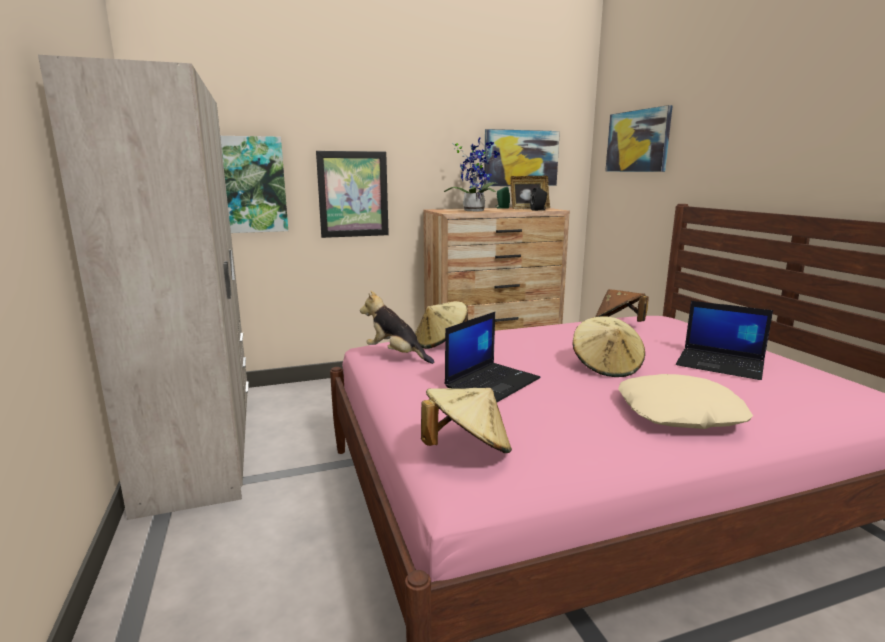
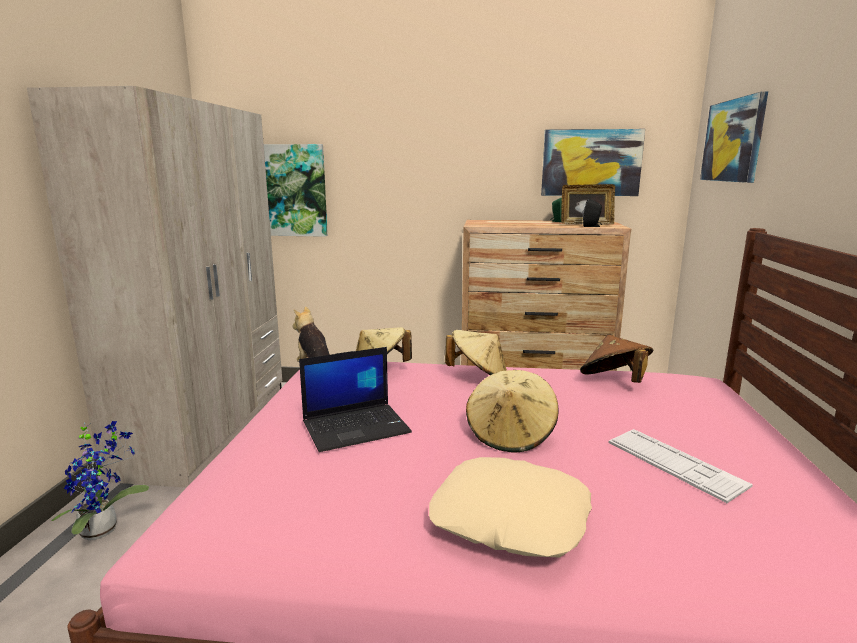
camera: 25 degrees right, 0 degrees up
(353, 194) = (392, 201): picture -> none
(467, 449) = (220, 497): beige hat -> beige hat (478, 375)
(475, 211) = (512, 224): potted plant -> potted plant (104, 529)
(721, 364) = (674, 464): laptop -> keyboard

